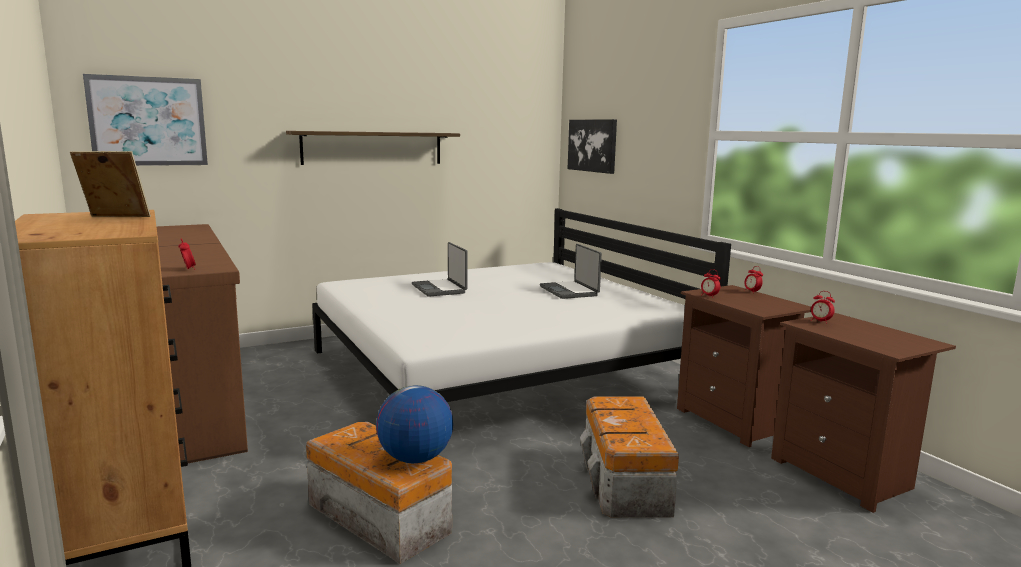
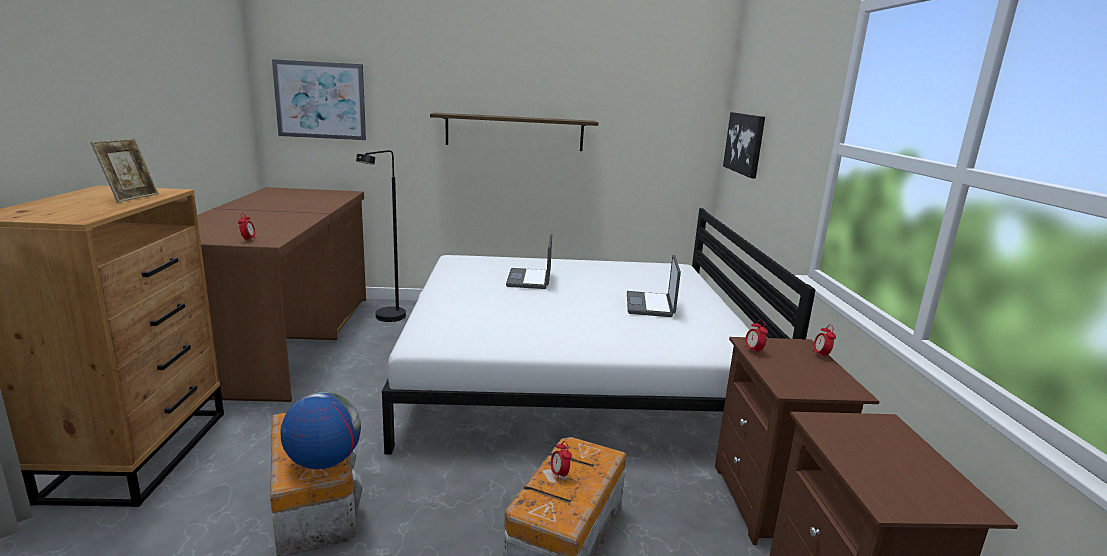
camera: 25 degrees right, 5 degrees up
(115, 218) = (131, 197): picture frame -> picture frame turned 75 degrees clockwise
(263, 364) = (386, 319): none -> black floor lamp
(820, 321) = (849, 424): alarm clock -> alarm clock (559, 475)

